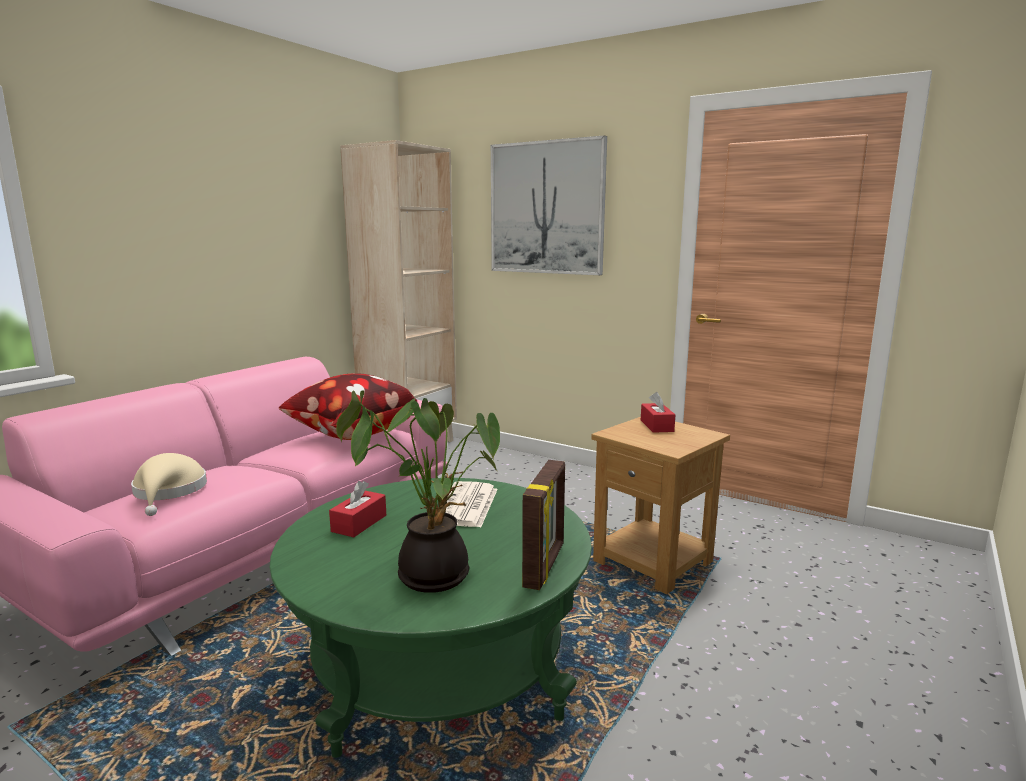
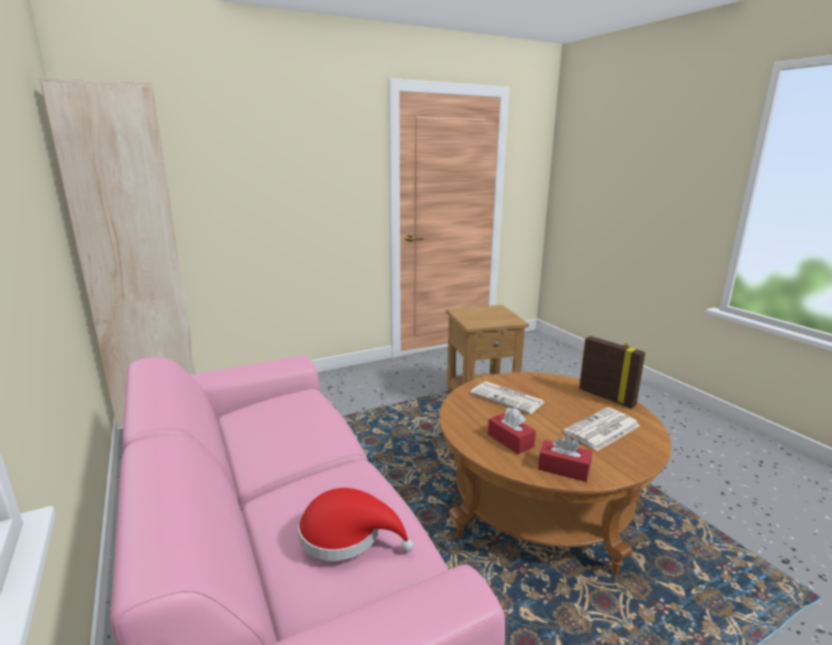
camera: 60 degrees left, 5 degrees up
(169, 492) = (347, 534): beige hat -> red hat
(350, 434) = (291, 410): pillow -> none
(432, 573) = (602, 430): potted plant -> newspaper
(439, 664) = (539, 505): green coffee table -> brown coffee table
(546, 208) = (274, 160): picture -> none
(656, 426) = (471, 312): red tissue box -> red tissue box (563, 469)

